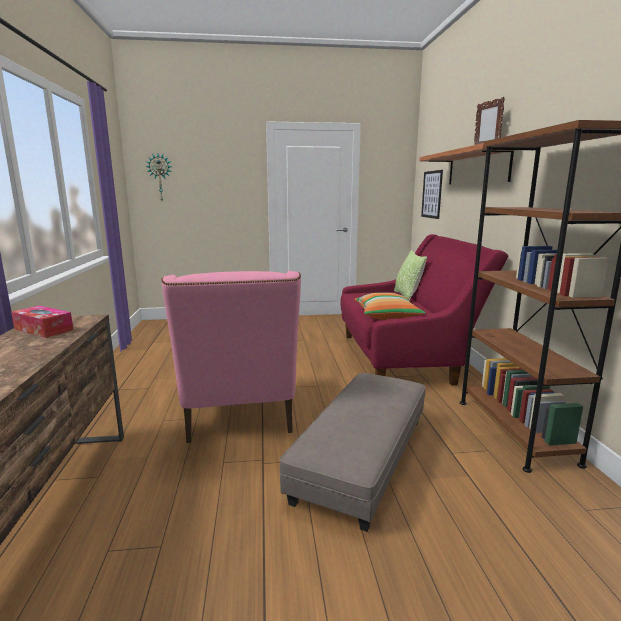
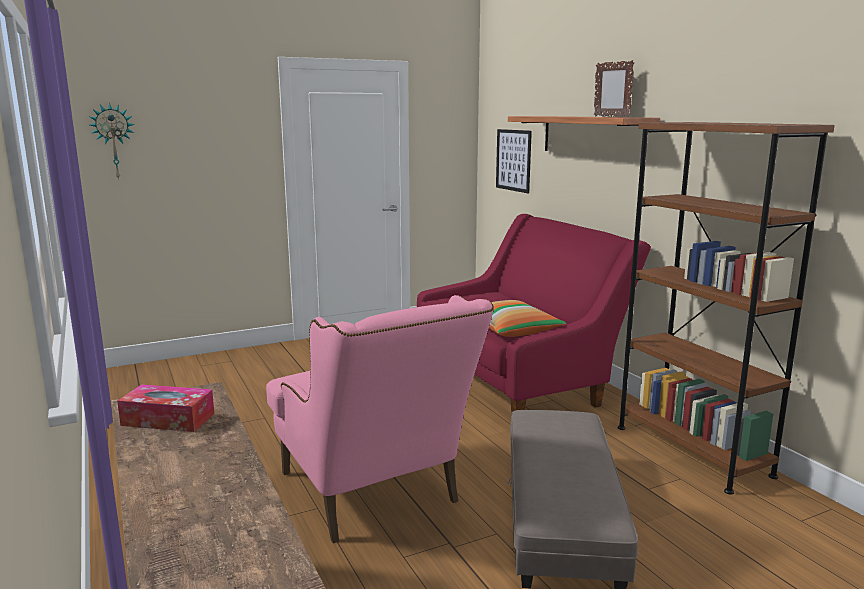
camera: 20 degrees left, 0 degrees up
(407, 296) = (508, 298): pillow -> none

